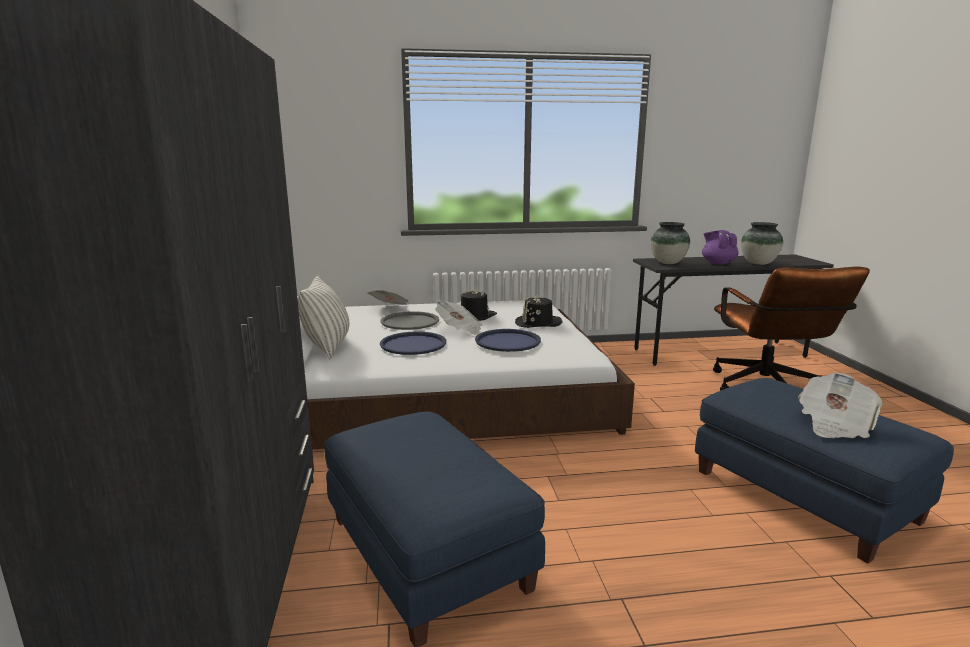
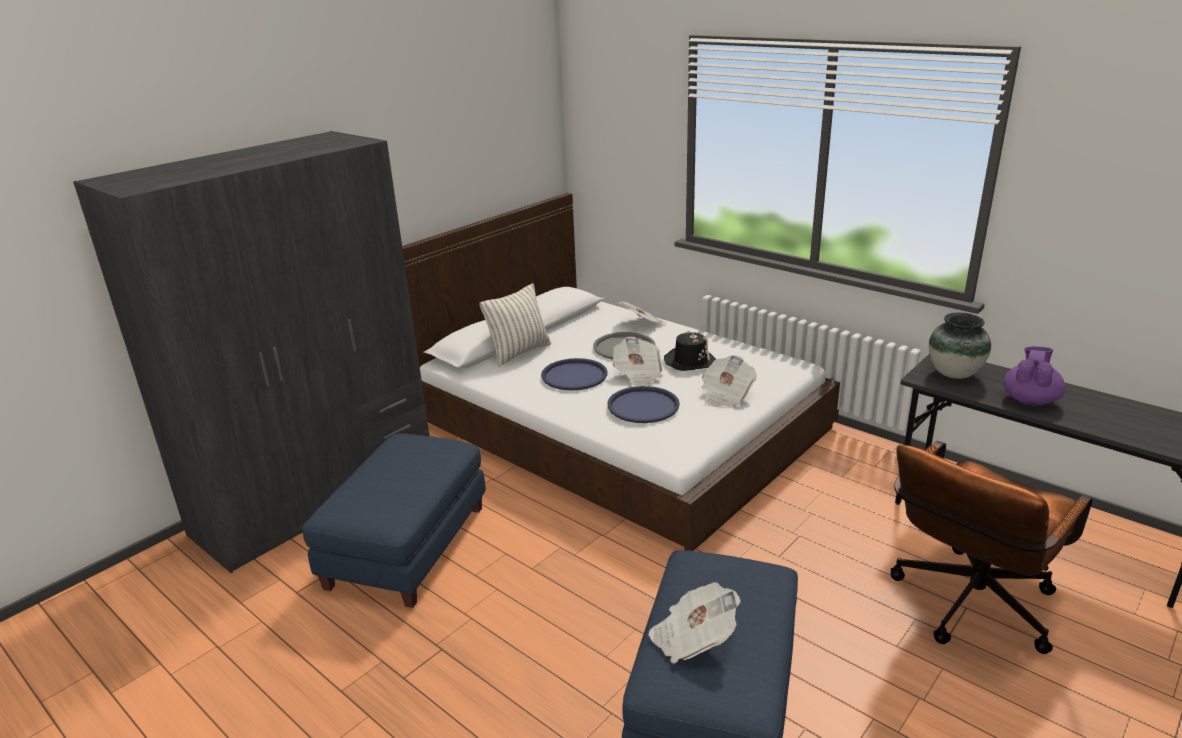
camera: 50 degrees right, 10 degrees up
(538, 323) = (725, 395): black hat -> newspaper
(758, 263) = (1096, 424): vase -> none

